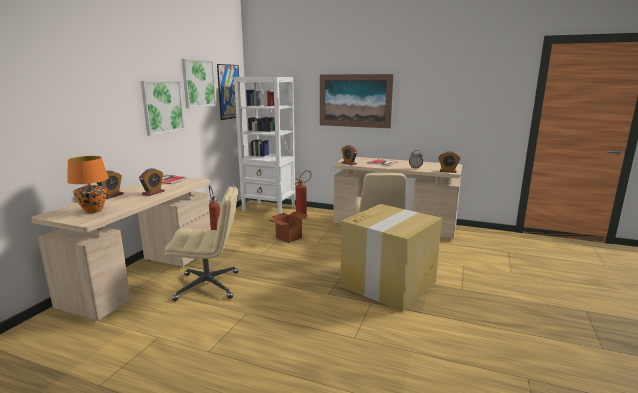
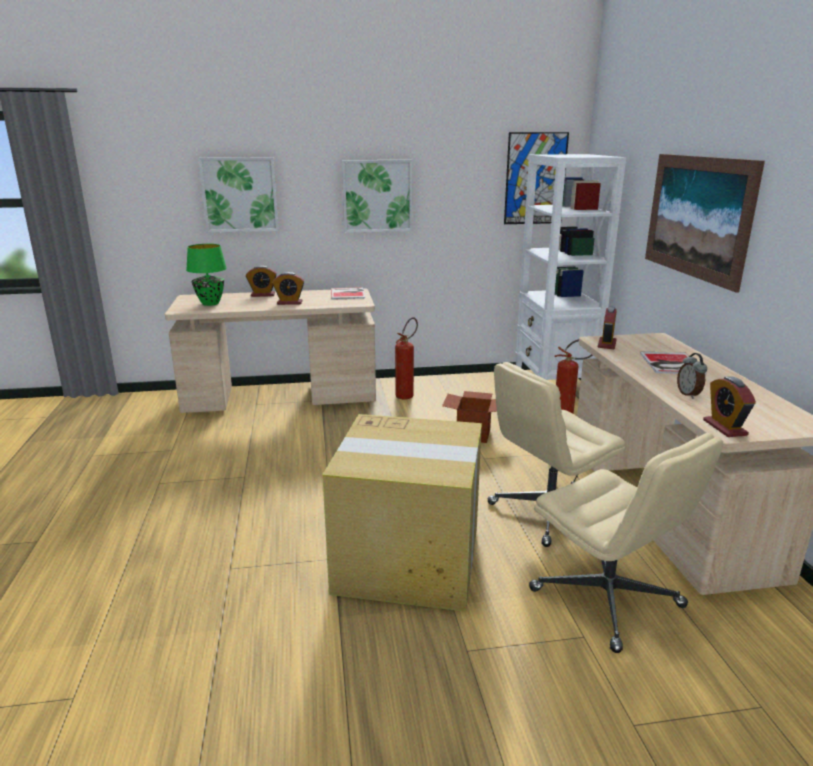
camera: 60 degrees right, 5 degrees up
(93, 211) = (210, 303): orange table lamp -> green table lamp
(198, 83) = (458, 164): picture -> picture (240, 194)
(208, 286) = (287, 435): beige office chair -> beige office chair (608, 599)

